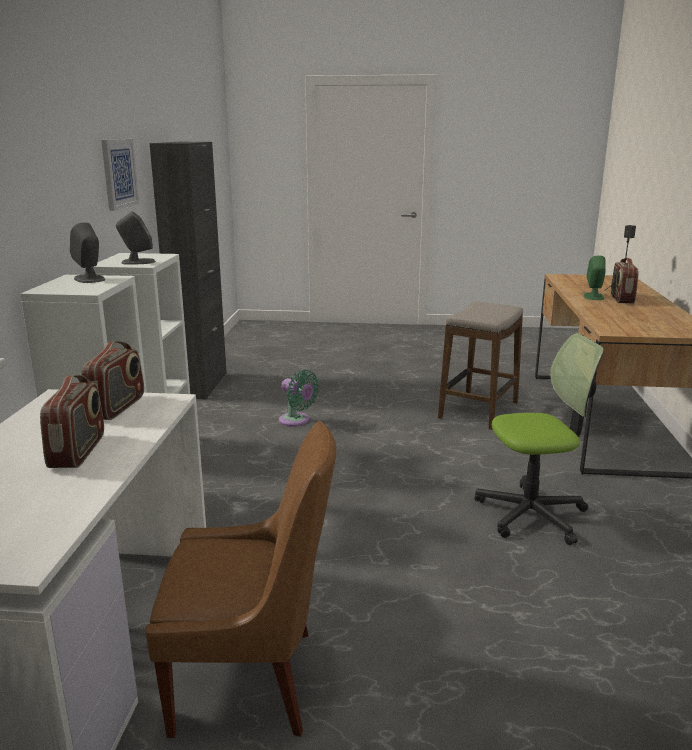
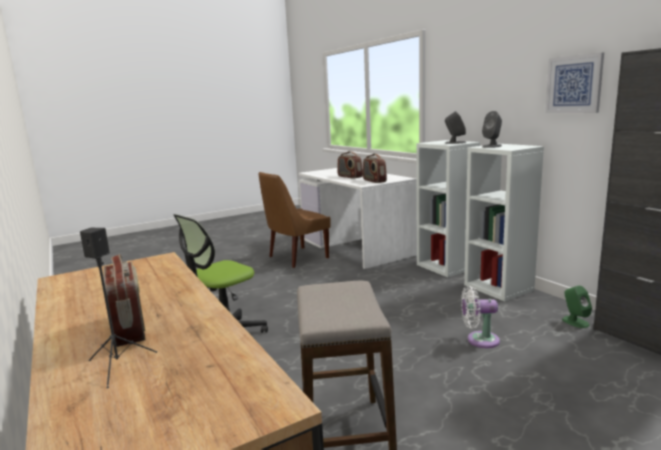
camera: 145 degrees right, 5 degrees down
(296, 421) = (479, 340): green fan -> white fan
(593, 297) = (178, 321): green speaker -> green speaker (575, 322)

